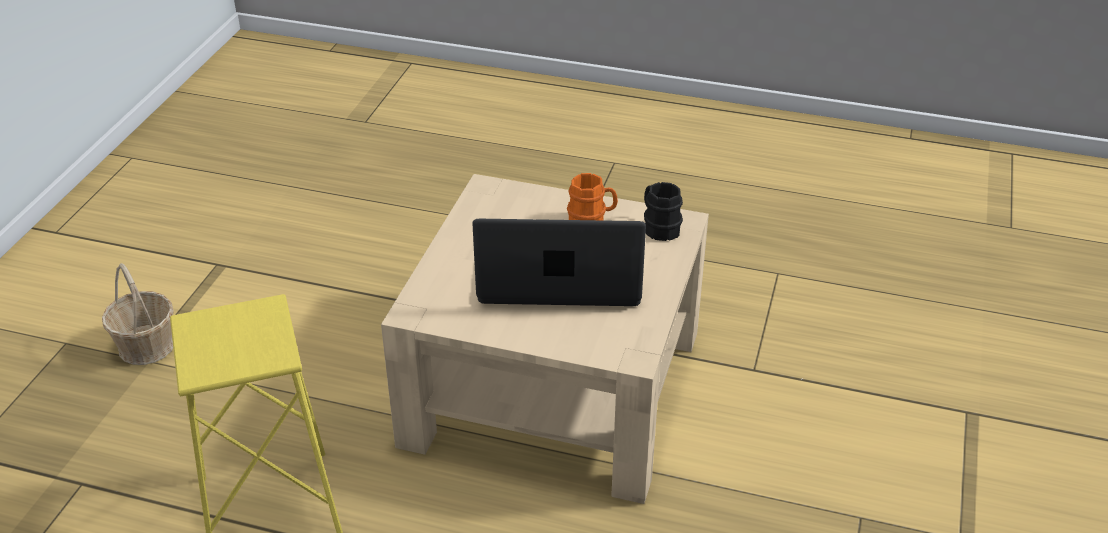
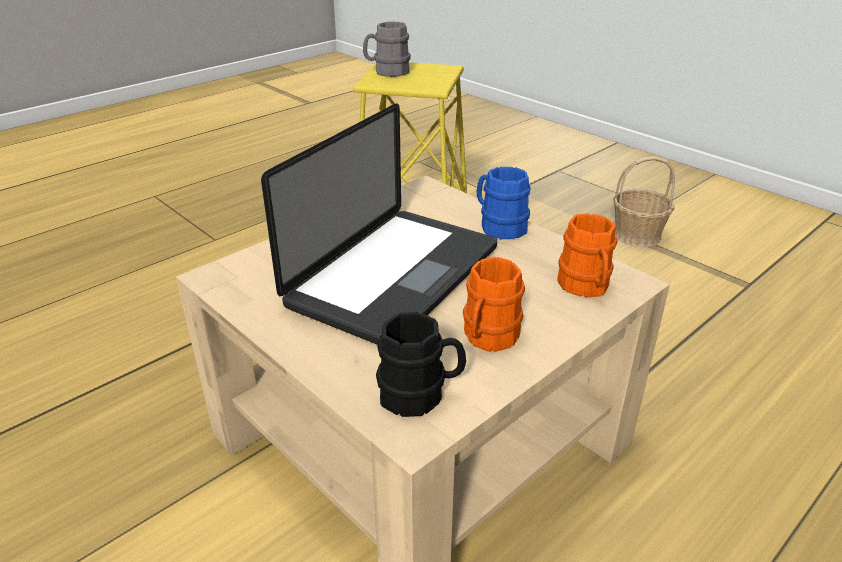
camera: 120 degrees right, 5 degrees down
(232, 361) = (387, 72): none -> grey mug
(451, 255) = (498, 226): none -> blue mug
(506, 200) = (585, 287): none -> orange mug

